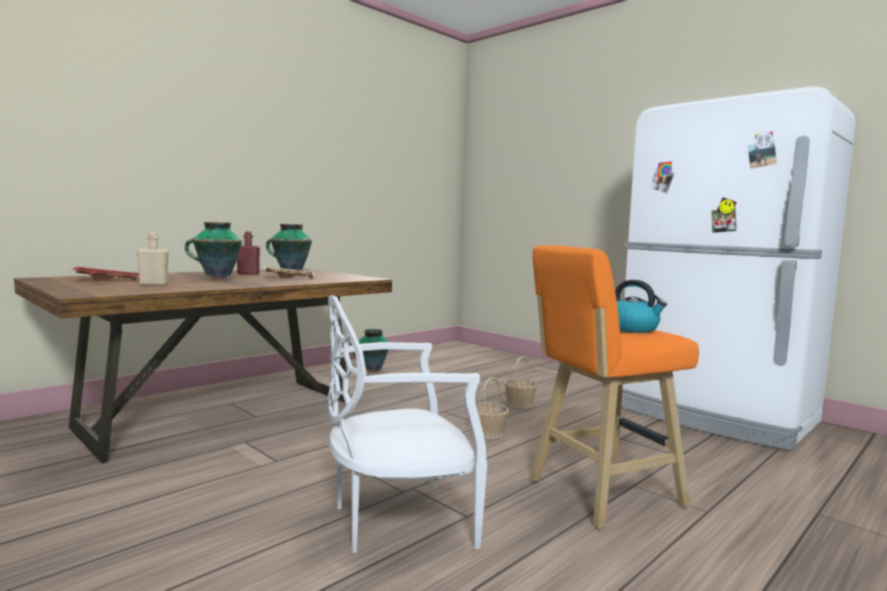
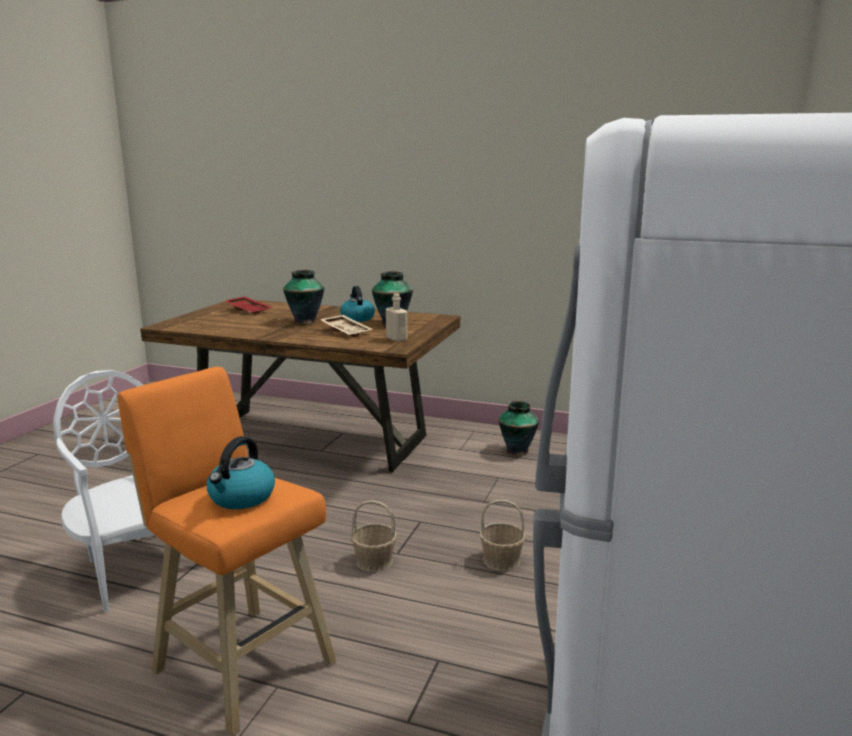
camera: 65 degrees right, 10 degrees up
(154, 284) = (238, 322): beige bottle -> beige bottle (396, 339)
(248, 274) = (357, 318): red bottle -> kettle

